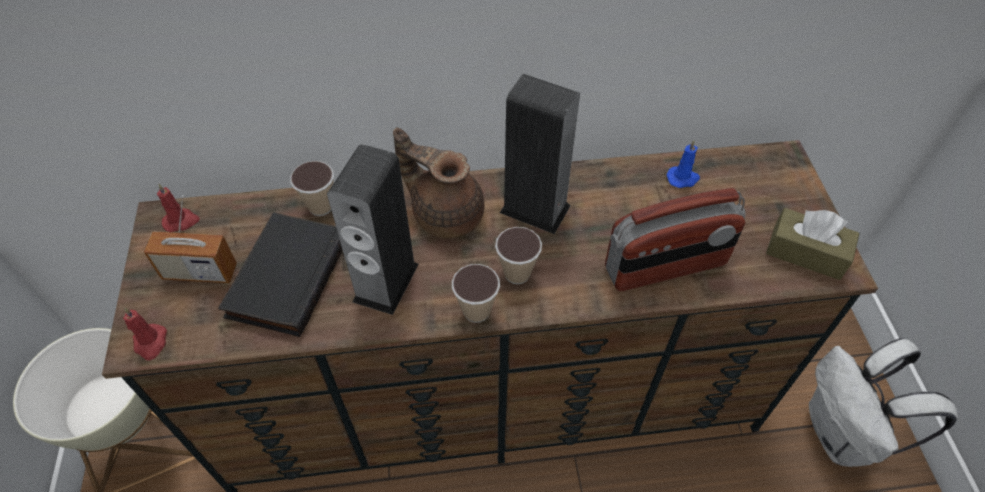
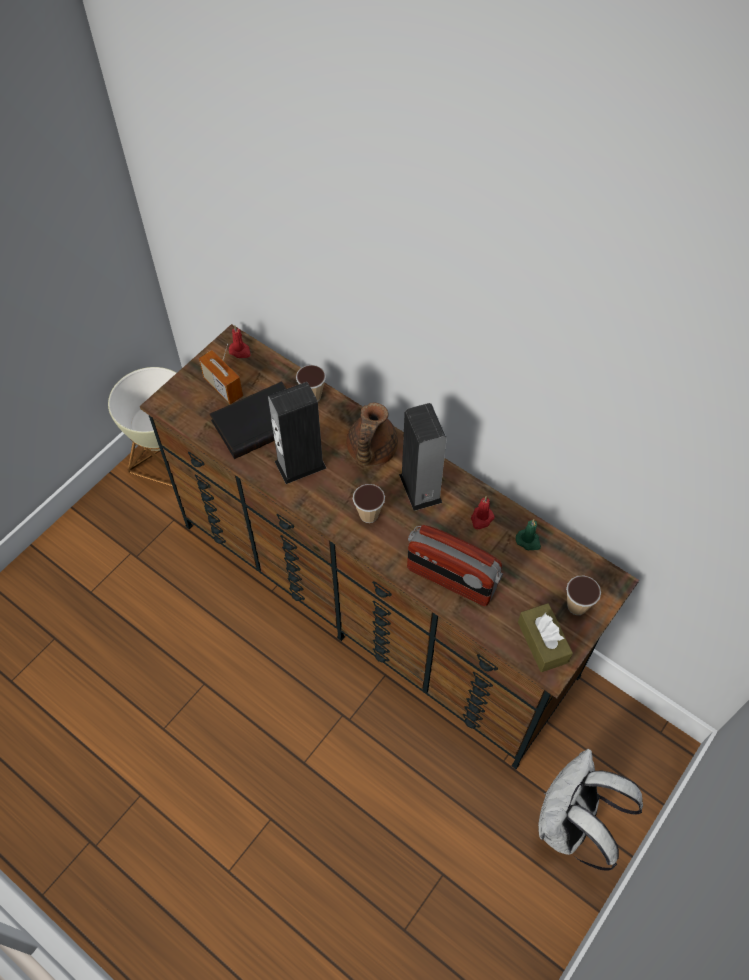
camera: 45 degrees right, 5 degrees up
(151, 343) = (171, 407): red candle -> red candle (481, 519)
(445, 213) = (370, 451): brown teapot -> brown teapot turned 150 degrees counterclockwise
(476, 311) = (326, 516): cup -> cup (577, 606)
(683, 178) = (528, 541): blue candle -> green candle

